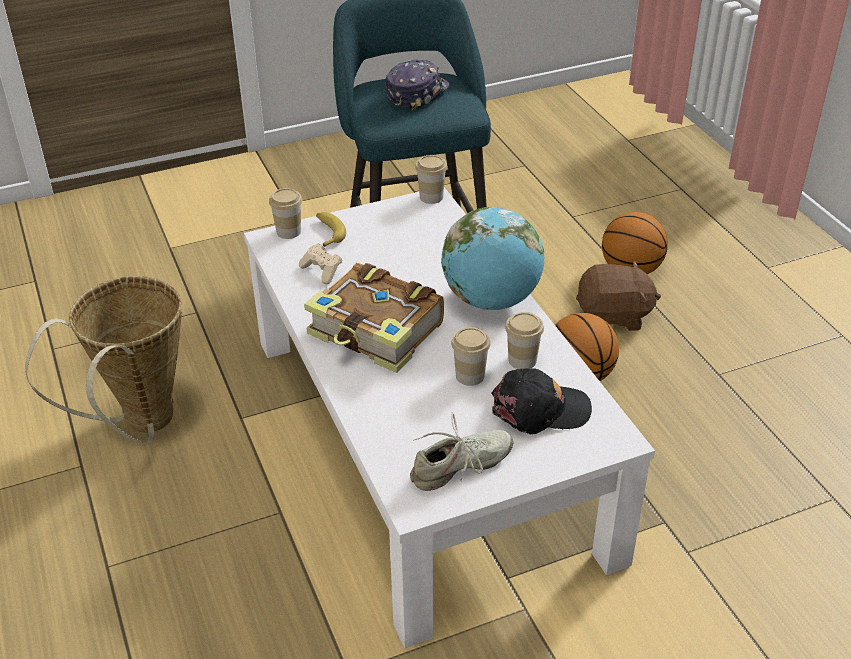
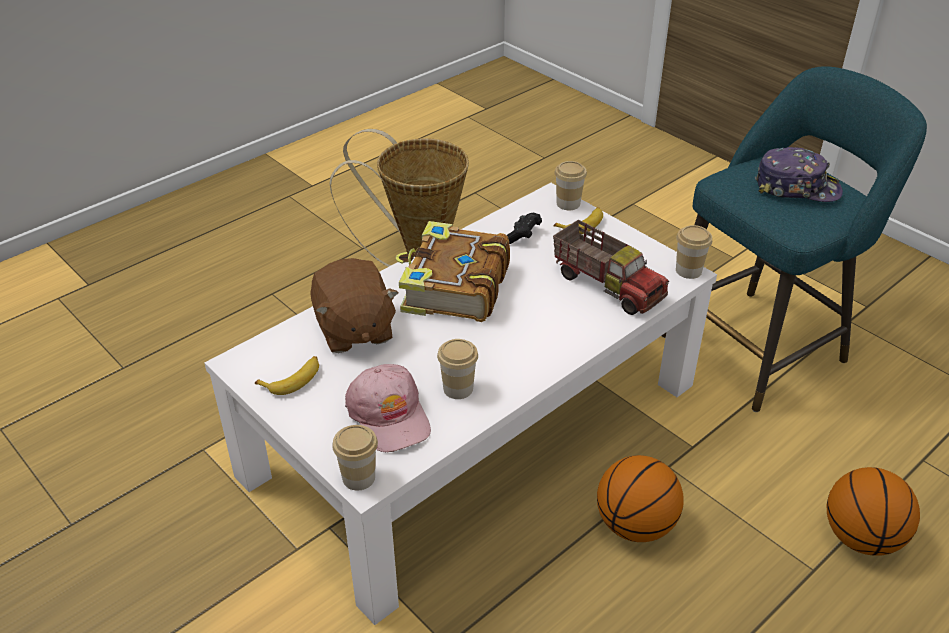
camera: 70 degrees right, 0 degrees up
(322, 271) = (523, 236): beige game controller -> black game controller
(426, 243) = (607, 285): none -> toy truck
(461, 467) = (293, 379): beige shoe -> banana
(470, 376) = (418, 358): cup -> cup (358, 477)
(491, 300) = (542, 348): globe -> none
(540, 409) = (389, 415): black cap -> pink cap
(613, 317) = (758, 537): brown plush toy -> brown plush toy (354, 330)

